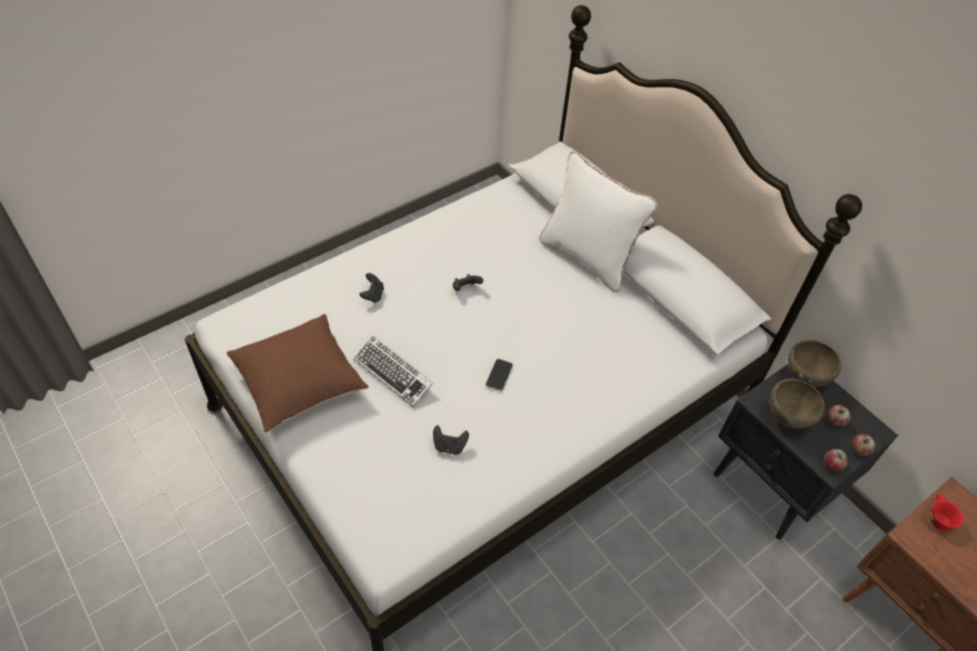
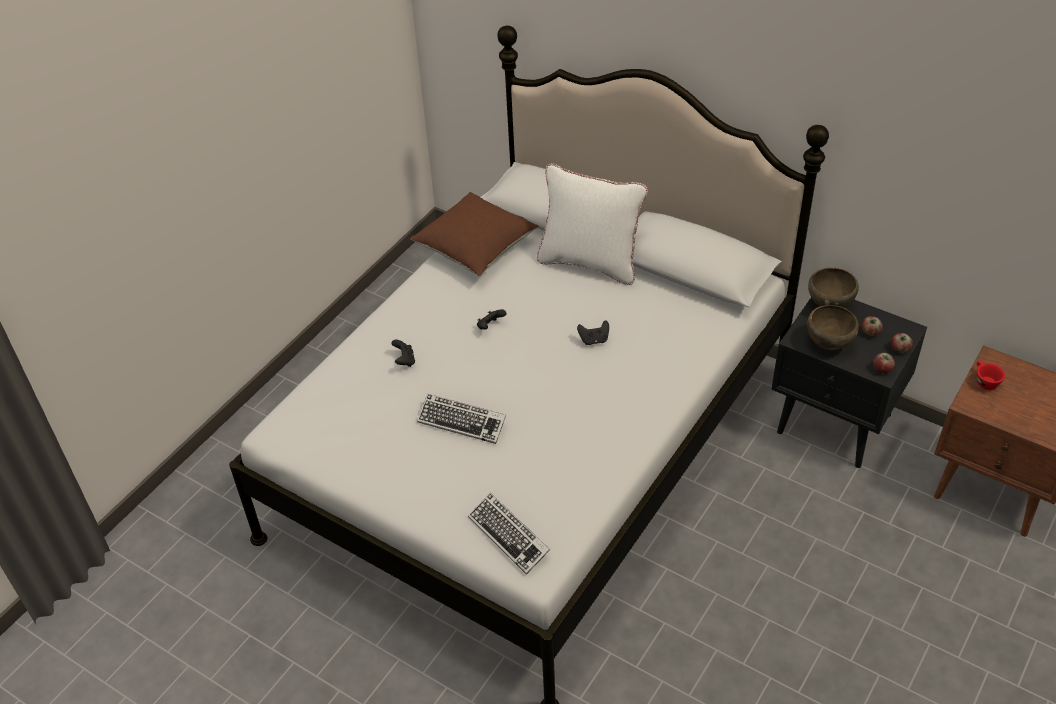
camera: 15 degrees left, 5 degrees down
(299, 383) = (377, 460): brown pillow -> brown pillow (476, 248)
(377, 508) = (509, 536): none -> keyboard
(449, 446) = (546, 464): black game controller -> black game controller (594, 340)
(499, 375) = (560, 390): phone -> none

